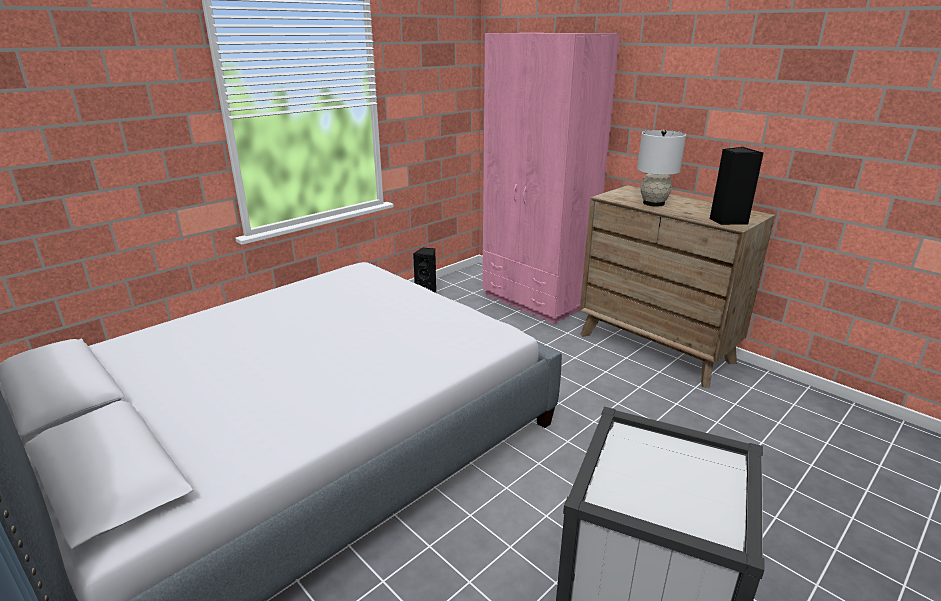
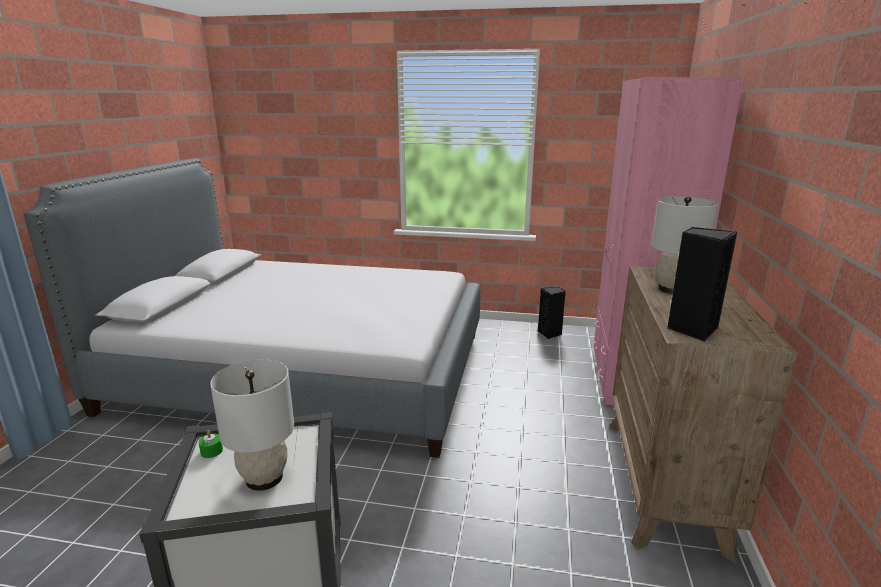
camera: 55 degrees right, 5 degrees down
(622, 499) = (211, 451): none -> green candle
(692, 474) = (264, 478): none -> white table lamp

